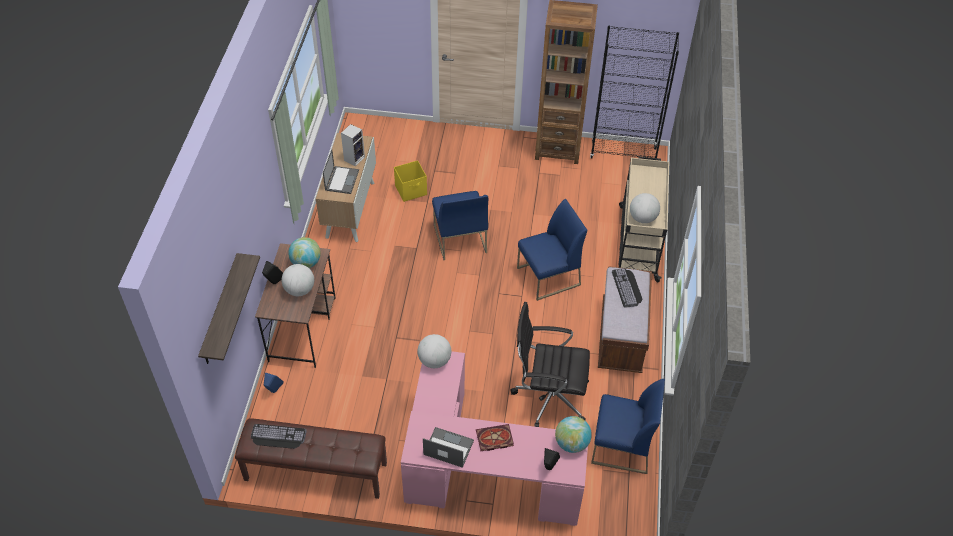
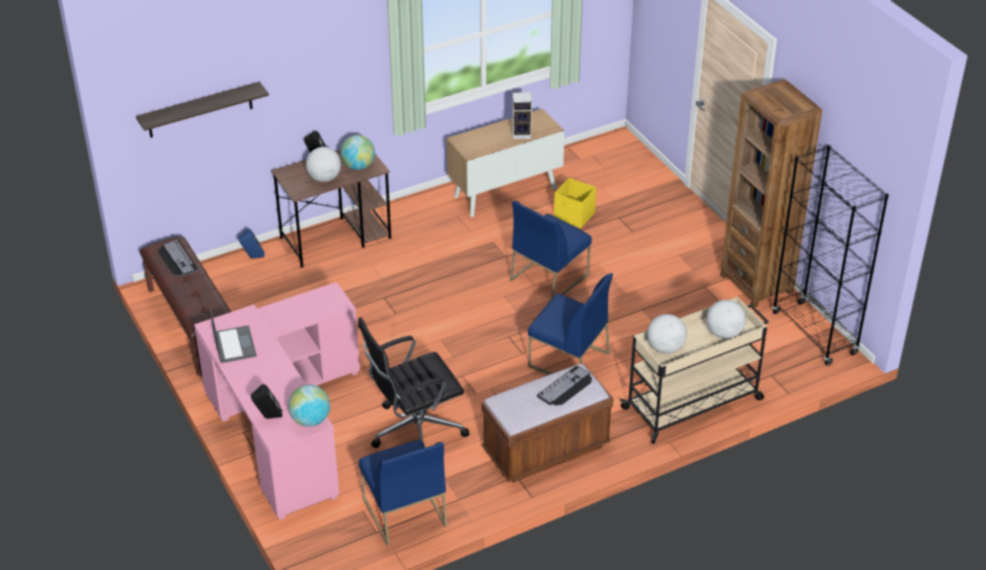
camera: 55 degrees right, 10 degrees down
(342, 180) = (486, 140): laptop -> none
(434, 360) = (327, 294): globe -> globe (724, 333)
(493, 439) = (269, 368): book -> none
(548, 397) = (414, 431): black office chair -> black office chair turned 90 degrees counterclockwise

